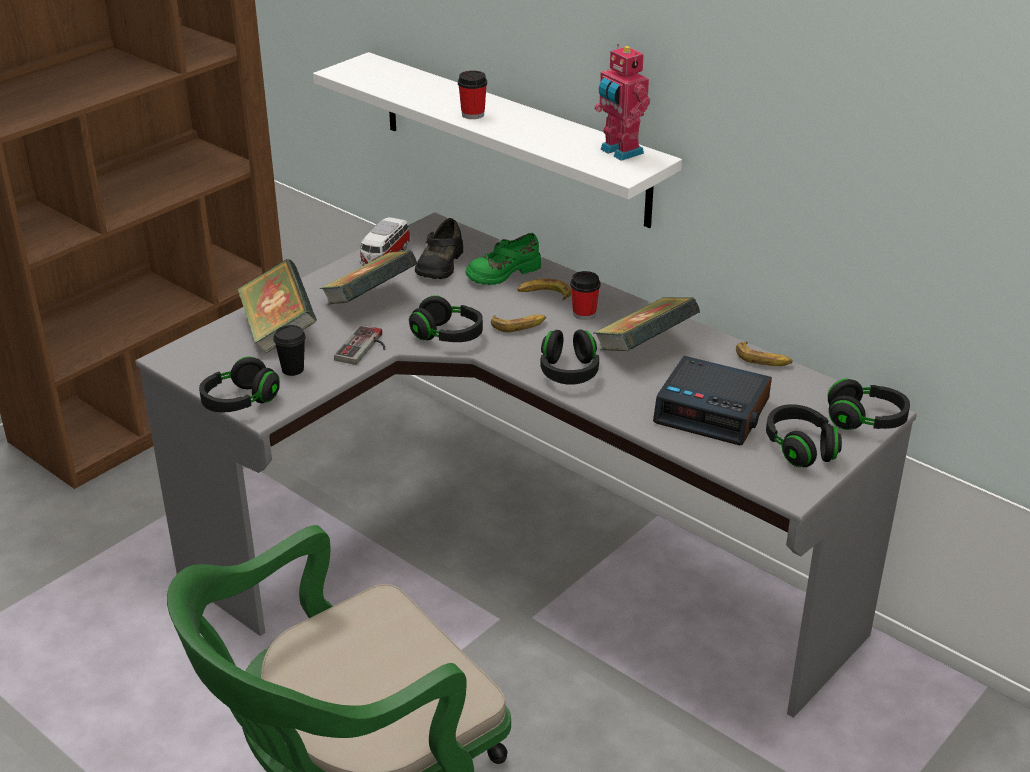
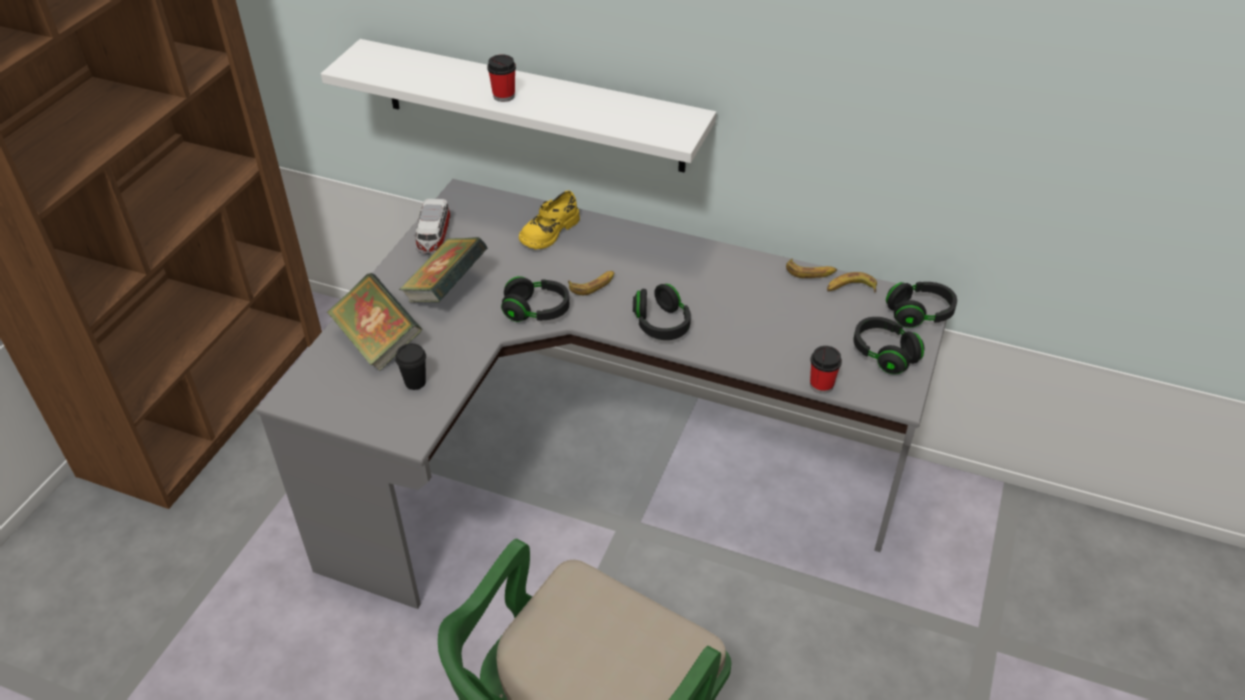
camera: 20 degrees left, 10 degrees up
(240, 401) = (384, 430): black headphones -> none
(365, 348) = (469, 342): game controller -> none
(439, 264) = (488, 235): black shoe -> none
(502, 272) = (549, 231): green shoe -> yellow shoe
(544, 294) = (597, 247): banana -> banana (850, 289)
(584, 314) = (642, 260): cup -> cup (821, 385)
(619, 152) = (659, 114): toy robot -> none
(644, 348) = (710, 284): book -> none
(713, 411) = (798, 335): alarm clock -> none

